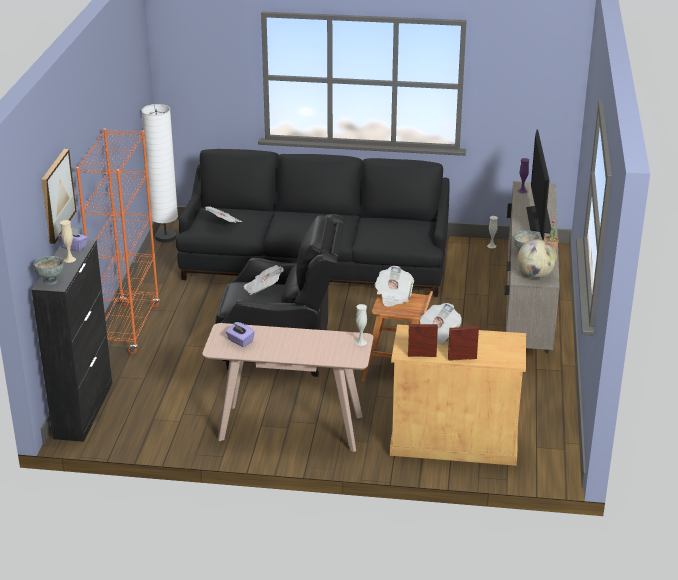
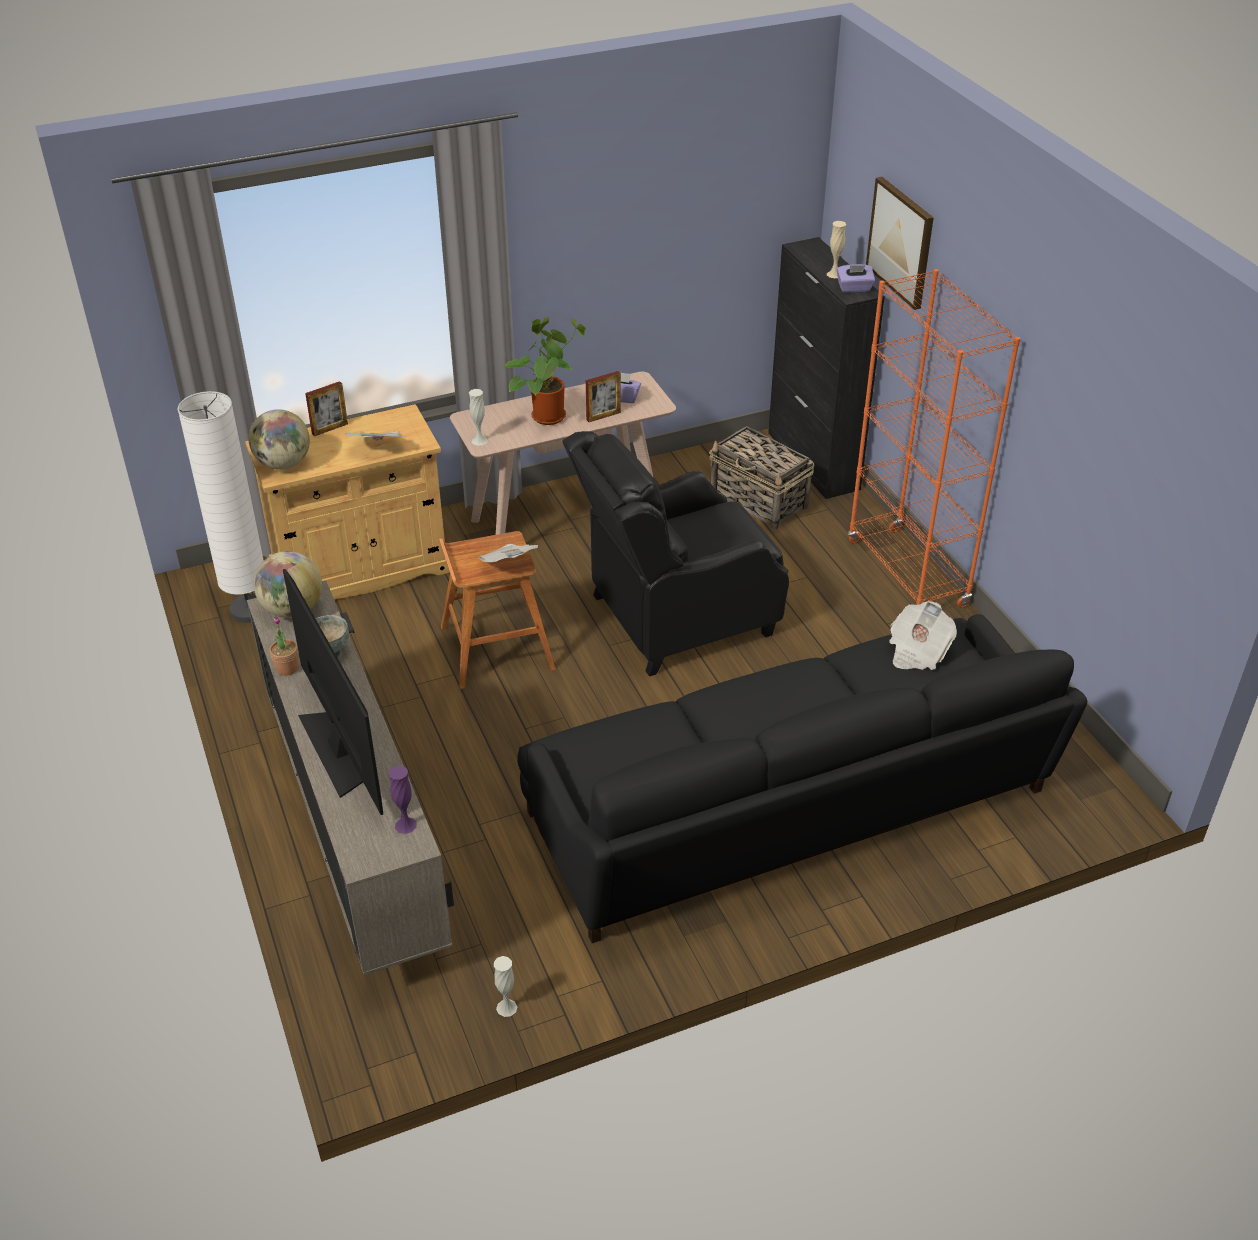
camera: 150 degrees right, 10 degrees up
(50, 280) = (815, 249): grey bowl -> none
(153, 396) = (759, 501): none -> basket
(165, 237) = (1092, 763): white floor lamp -> white floor lamp (249, 610)
(263, 289) = (716, 548): newspaper -> none
(300, 345) = (548, 414): none -> potted plant
(422, 355) = (381, 418): picture frame -> picture frame (603, 416)
(506, 344) = (283, 464): none -> globe

